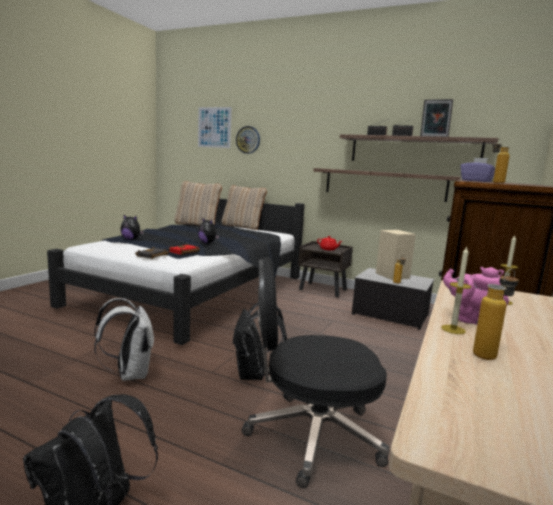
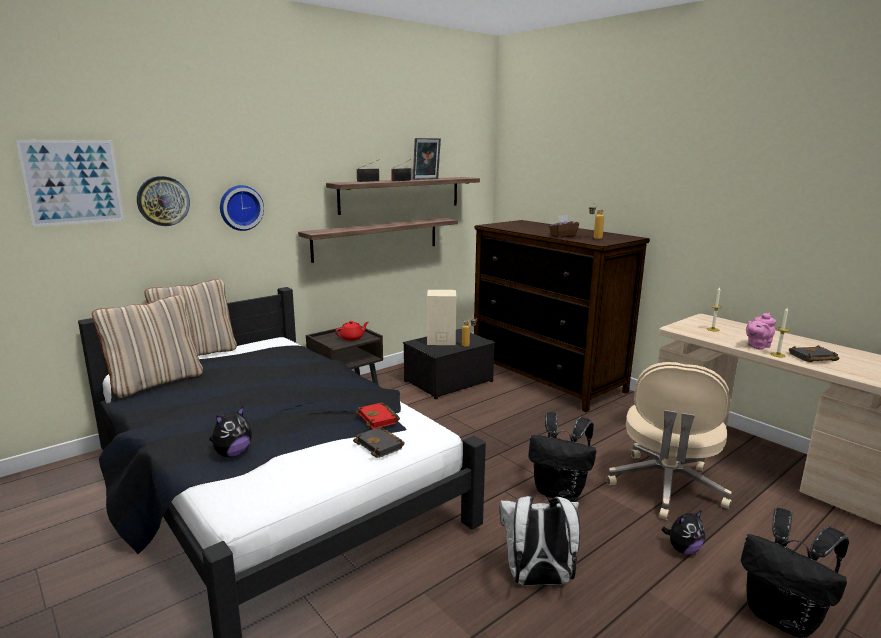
camera: 65 degrees left, 5 degrees up
(208, 243) = (331, 395): plush toy -> plush toy (683, 549)
(286, 148) = (240, 207): none -> wall clock
(311, 435) = (666, 487): black office chair -> beige office chair
(476, 181) = (562, 236): purple tissue box -> brown tissue box
(489, 354) = (813, 358): bottle -> black book

